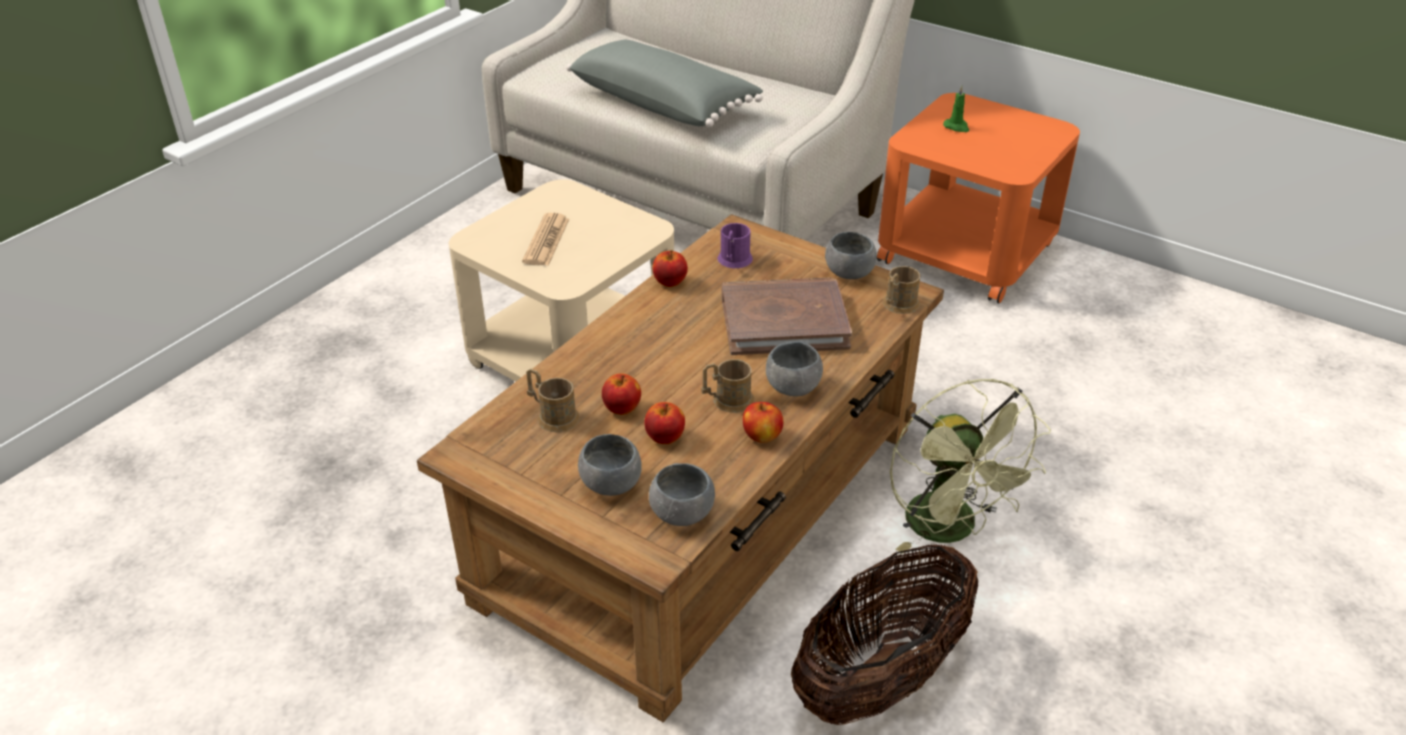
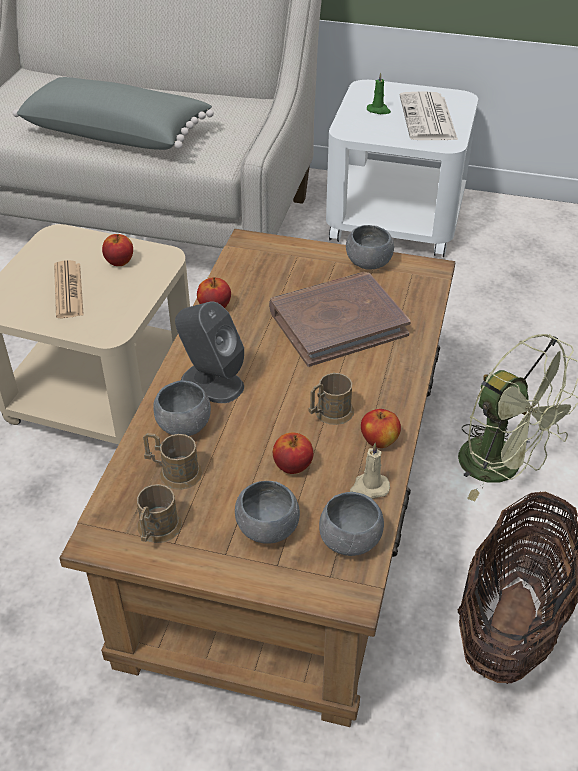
camera: 20 degrees left, 5 degrees up
(622, 408) = (236, 446): apple -> apple (119, 262)
(629, 348) = (211, 383): none -> grey speaker
(727, 474) = (369, 488): none -> beige candle
(733, 261) = (261, 274): purple mug -> none
(793, 387) = (380, 385): grey bowl -> grey bowl (184, 425)
(898, 305) = (426, 284): brown mug -> brown mug (157, 530)
(966, 251) = (396, 216): orange side table -> white side table
(1008, 144) = (428, 118): none -> newspaper

